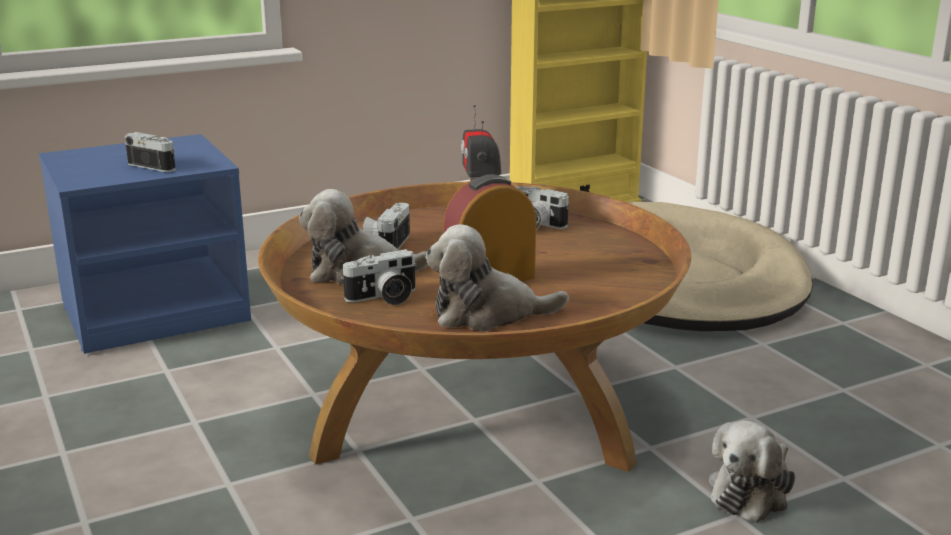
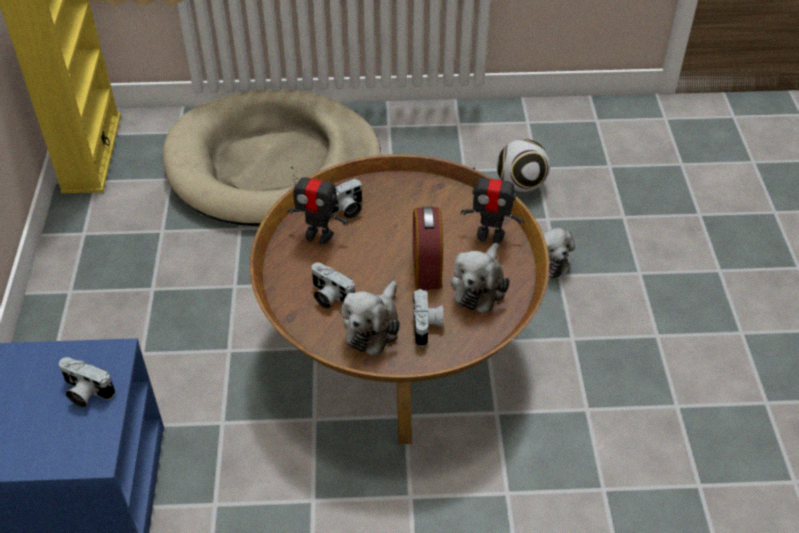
camera: 65 degrees left, 25 degrees up
(157, 165) = (85, 392): camera -> camera turned 120 degrees counterclockwise
(595, 303) = (490, 235): none -> toy robot
(882, 439) = (520, 184): none -> football

